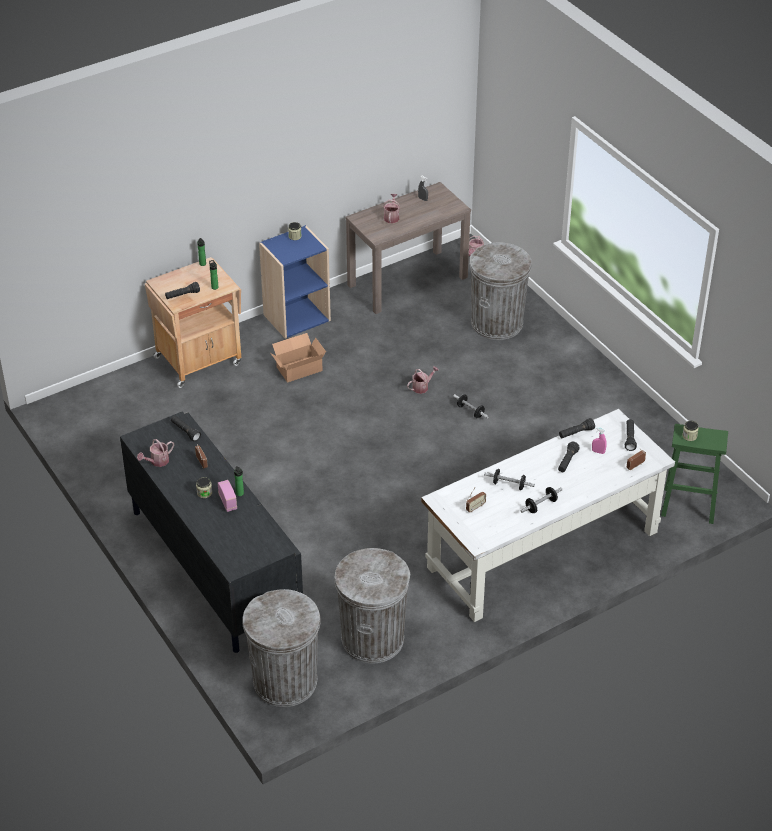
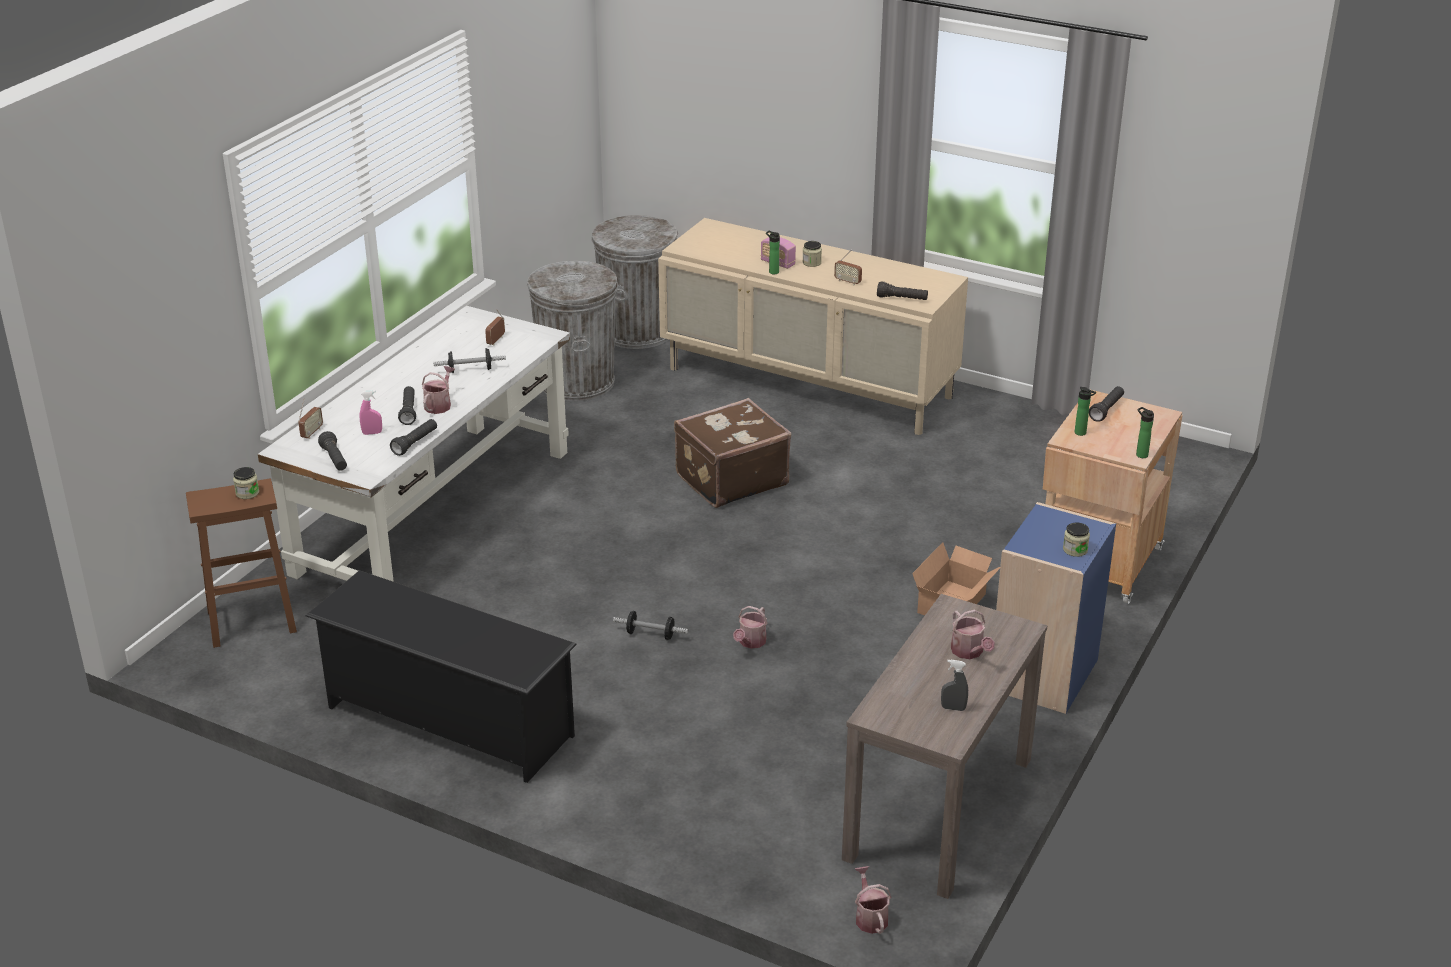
camera: 150 degrees right, 10 degrees down
(157, 462) = (896, 270): watering can -> watering can (439, 405)
(214, 565) = (808, 384): black cabinet -> beige cabinet
(340, 500) = (730, 479): none -> brown suitcase
(497, 323) = (717, 789): grey trash can -> none
(541, 505) = (416, 363): dumbbell -> none
(604, 402) = (448, 721): none -> black shoe rack
(687, 505) = (253, 621): green stool -> brown stool

